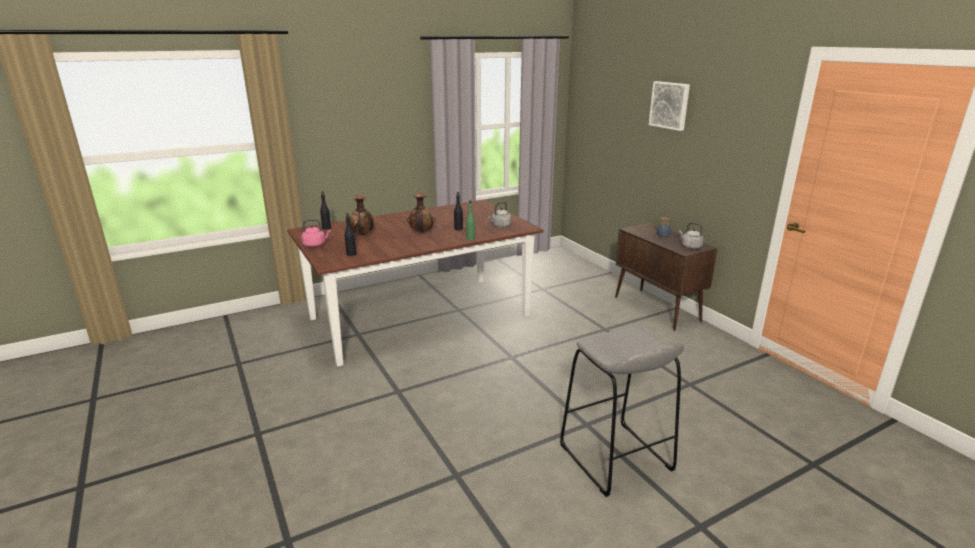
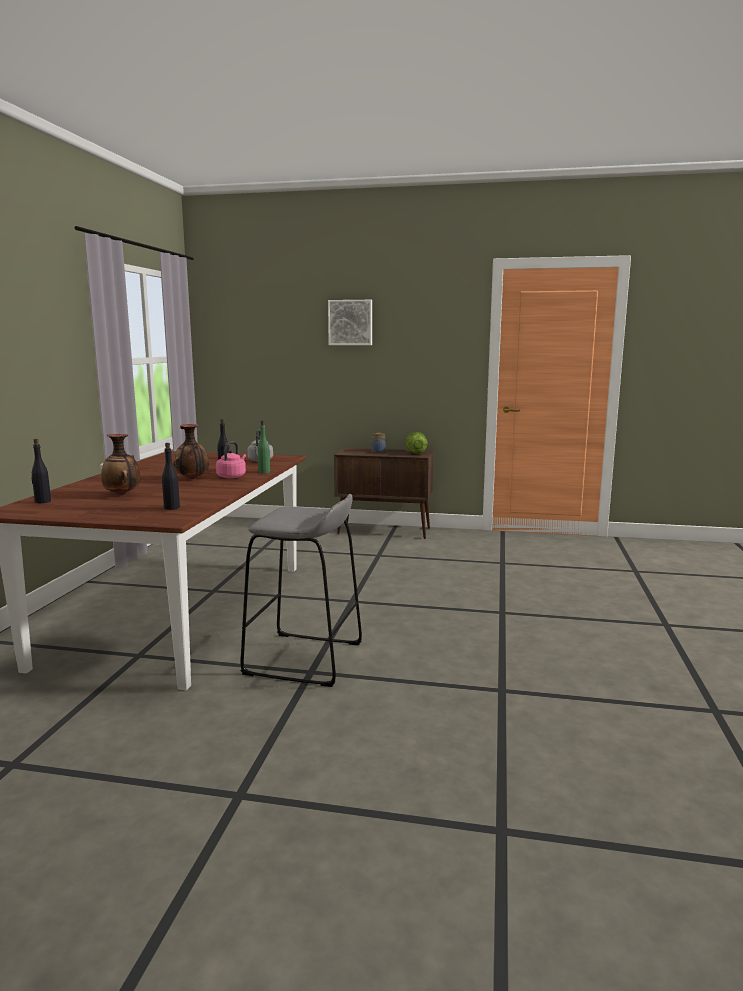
camera: 50 degrees left, 10 degrees down
(315, 244) = (86, 514): pink kettle -> pink kettle (232, 476)
(615, 458) = (559, 619): grey stool -> grey stool (304, 659)
(690, 246) = (415, 453): grey kettle -> lettuce

